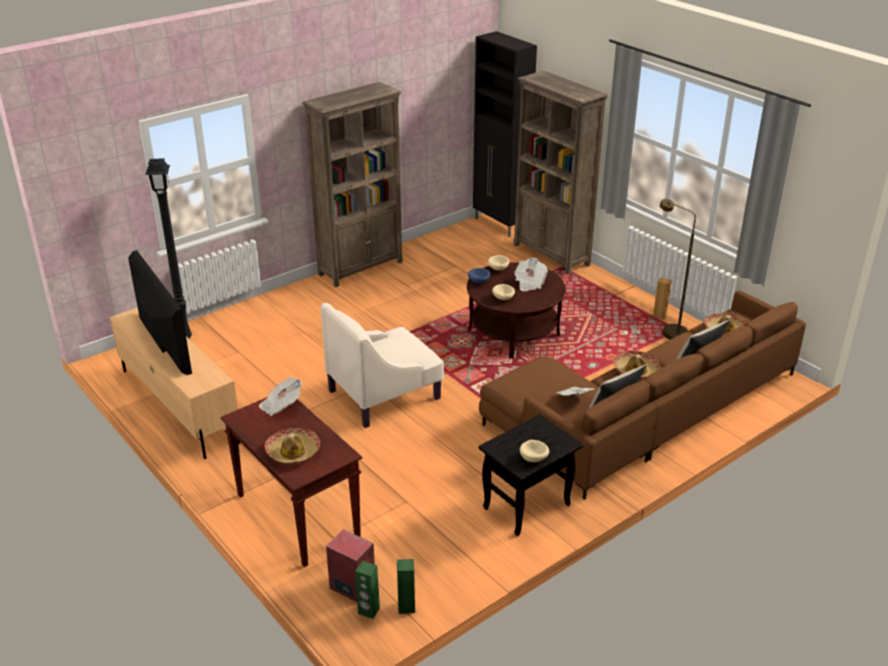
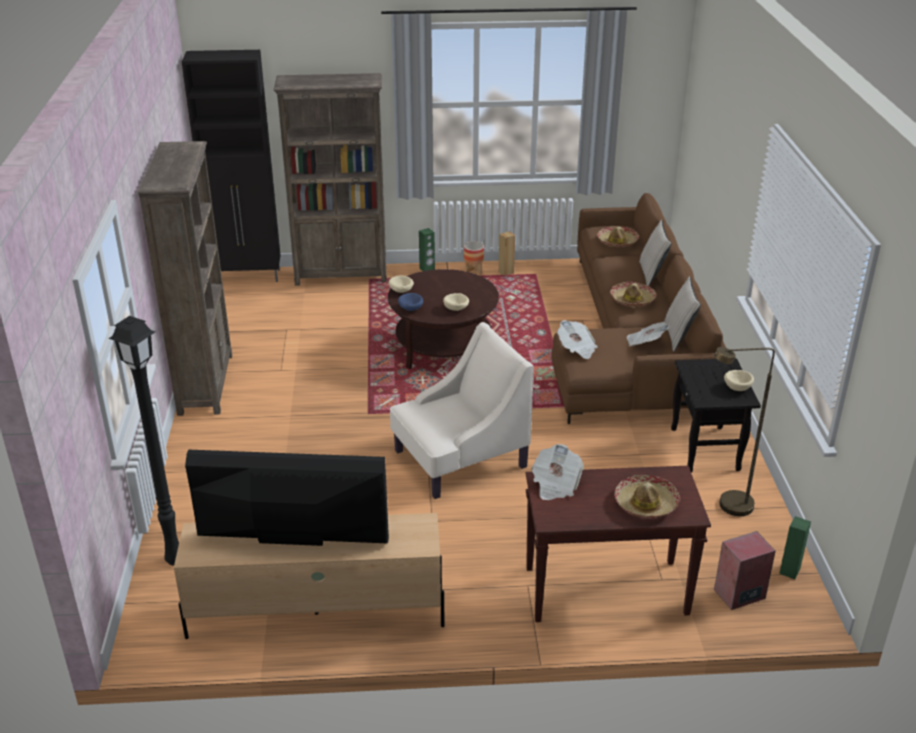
camera: 55 degrees left, 0 degrees up
(368, 611) = (779, 596): green speaker -> green speaker (427, 269)
(385, 394) = (459, 459): beige armchair -> beige armchair turned 120 degrees counterclockwise
(529, 283) = (447, 287): newspaper -> newspaper (576, 349)
(639, 301) = (473, 270): none -> planter
(668, 331) = (532, 279): brown floor lamp -> brown floor lamp (727, 506)

